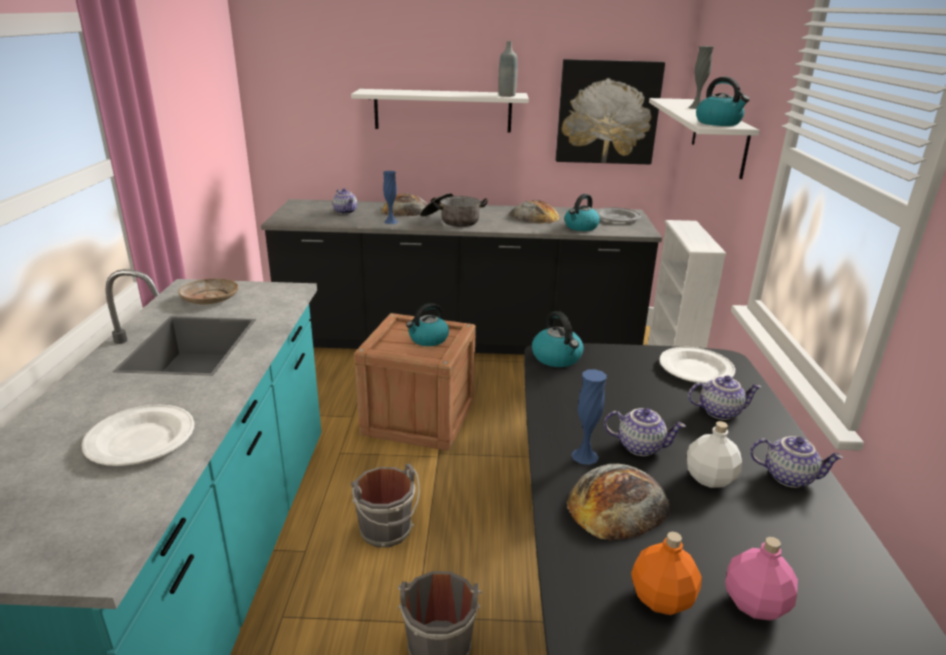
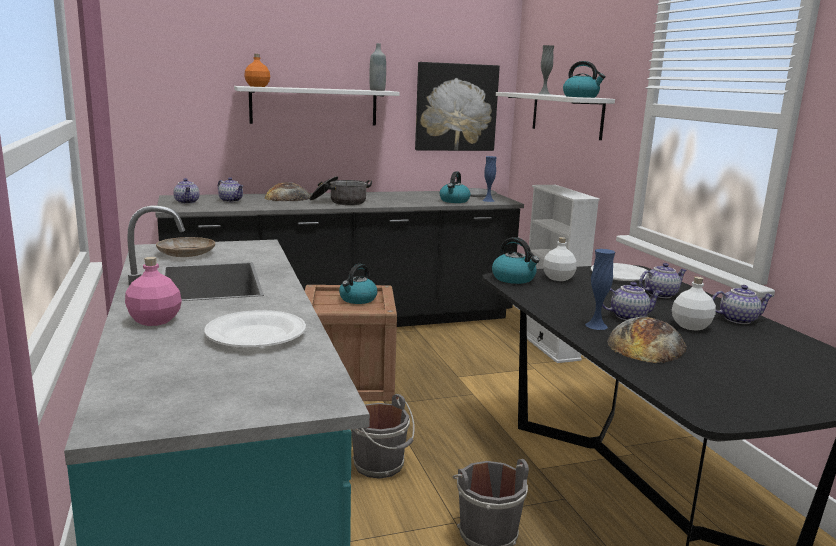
camera: 20 degrees left, 10 degrees down
(303, 212) = (187, 202): none -> teapot
(391, 221) = (284, 205): blue vase -> blue vase (488, 200)
(534, 216) = (407, 196): bread -> none
(612, 363) = (558, 278): none -> white bottle
(662, 598) = (726, 383): orange bottle -> orange bottle (258, 86)
(755, 603) = (782, 376): pink bottle -> pink bottle (155, 320)

